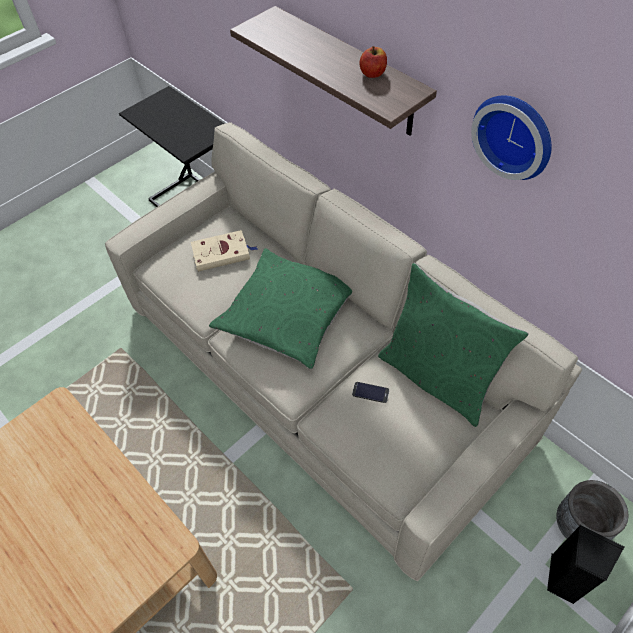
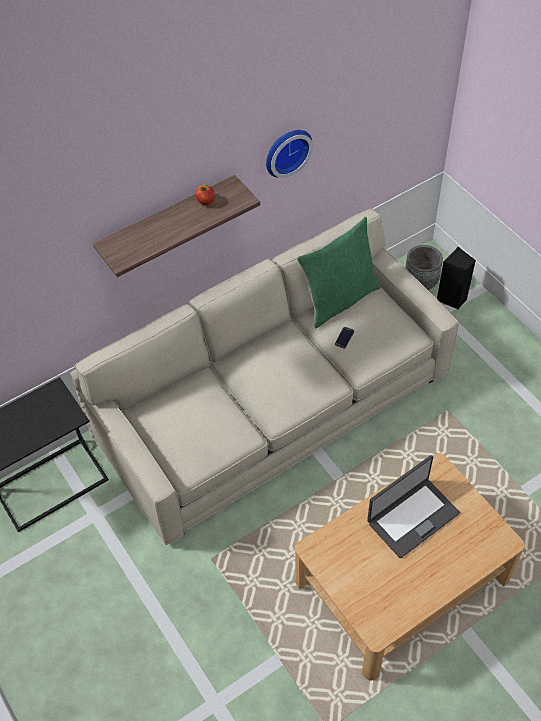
camera: 80 degrees left, 0 degrees up
(94, 517) = (412, 517): none -> laptop
(222, 253) = (186, 417): beige book -> none
(287, 314) = (264, 378): green pillow -> none

